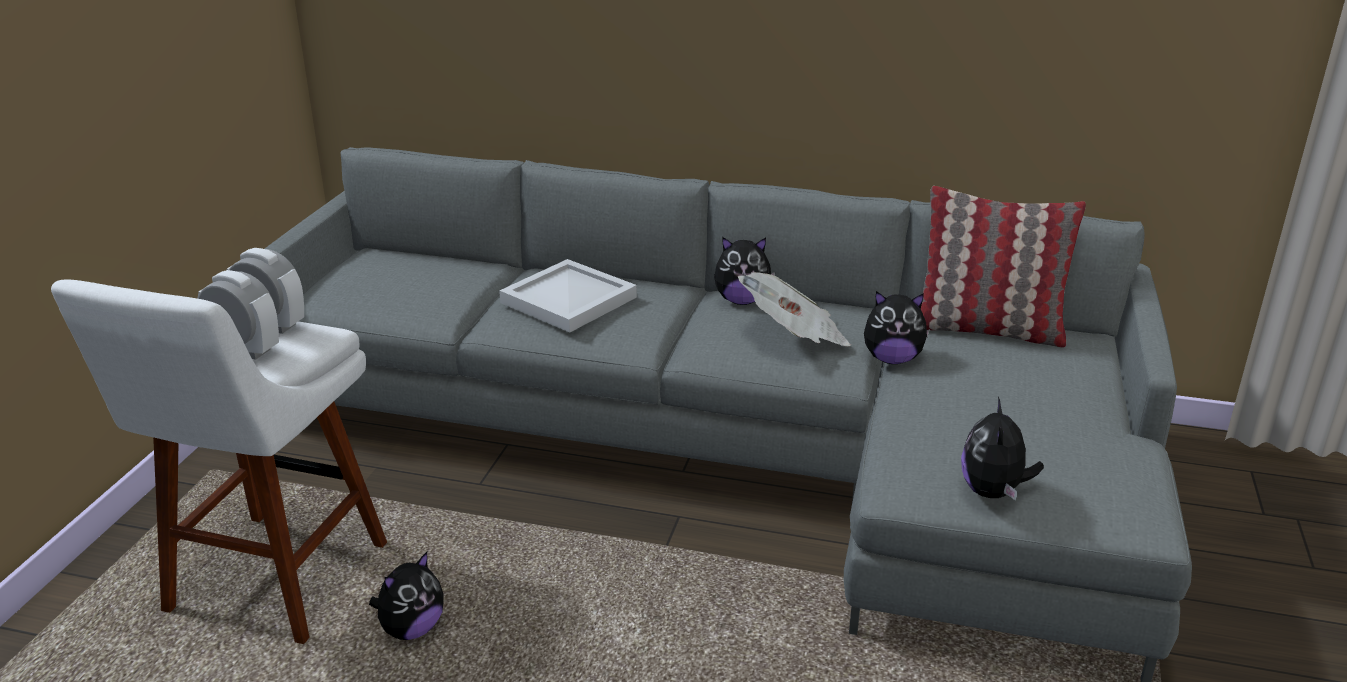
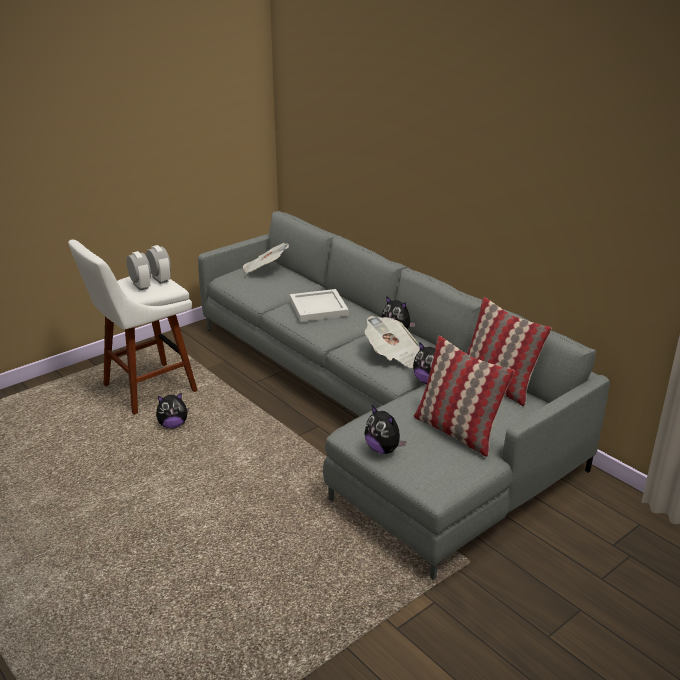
camera: 35 degrees right, 0 degrees up
(381, 266) = (264, 270): none -> newspaper
(993, 492) = (383, 449): plush toy -> plush toy turned 90 degrees counterclockwise
(1048, 418) = (456, 431): none -> pillow

